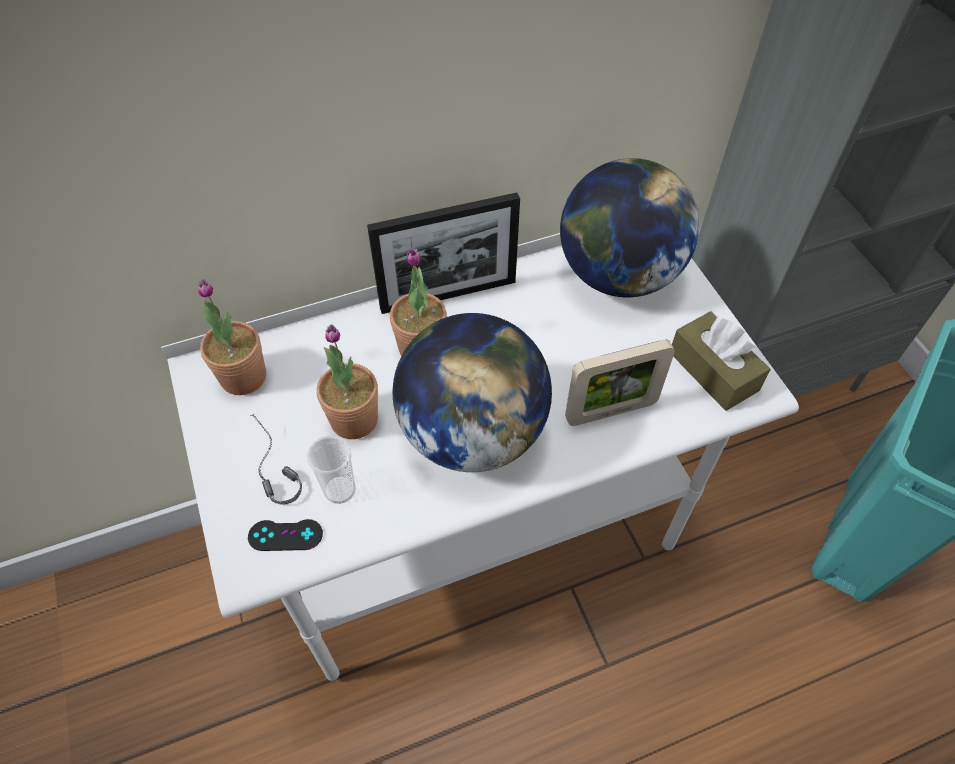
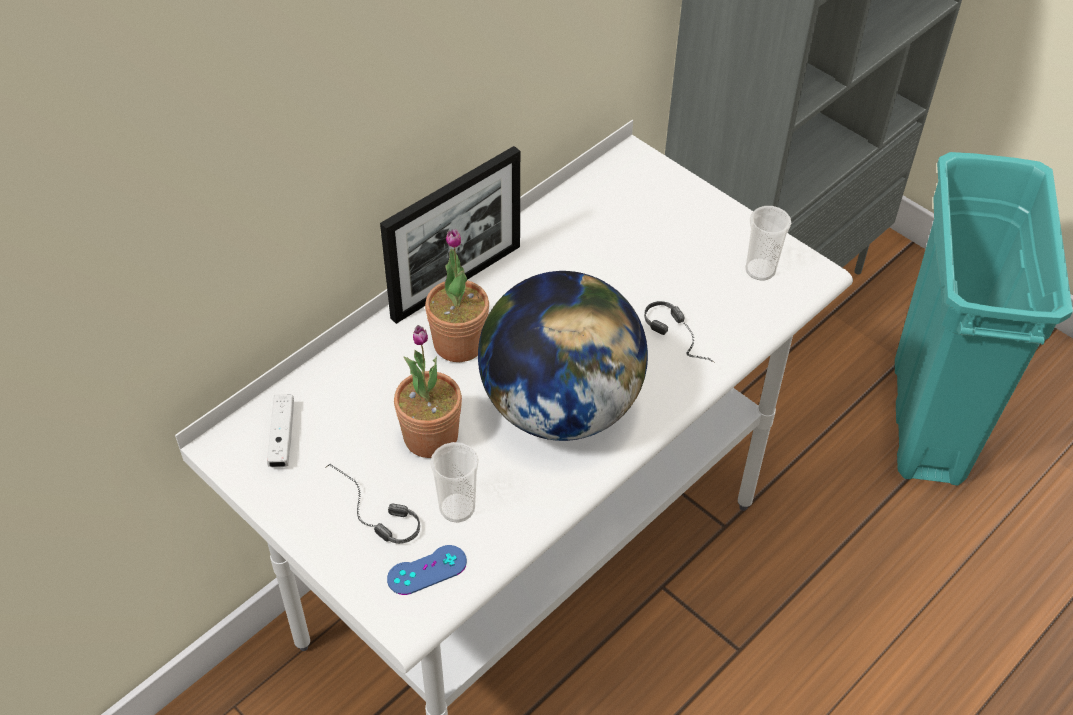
camera: 25 degrees left, 5 degrees down
(243, 377) = (282, 437): potted plant -> white game controller
(285, 535) = (427, 570): black game controller -> blue game controller
(611, 411) = (684, 340): picture frame -> headphones
(618, 275) = (620, 206): globe -> none
(713, 371) = (760, 270): brown tissue box -> cup

